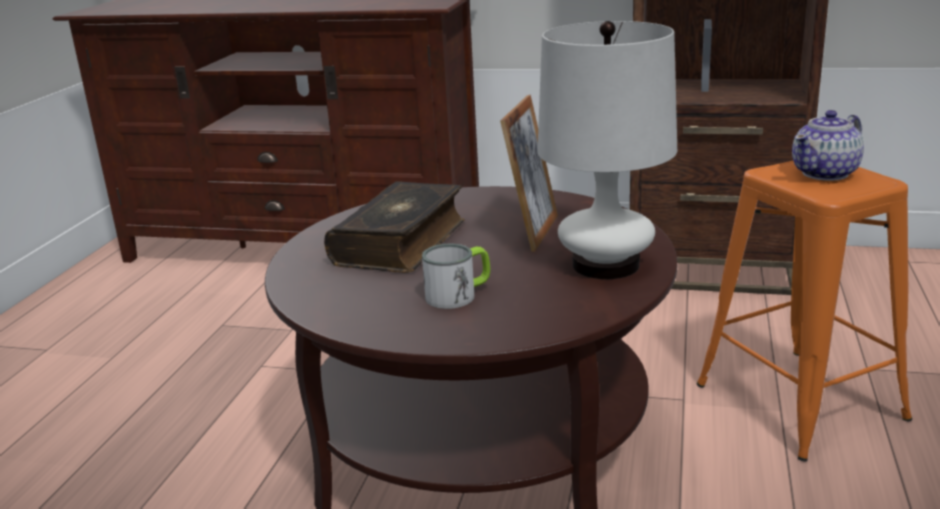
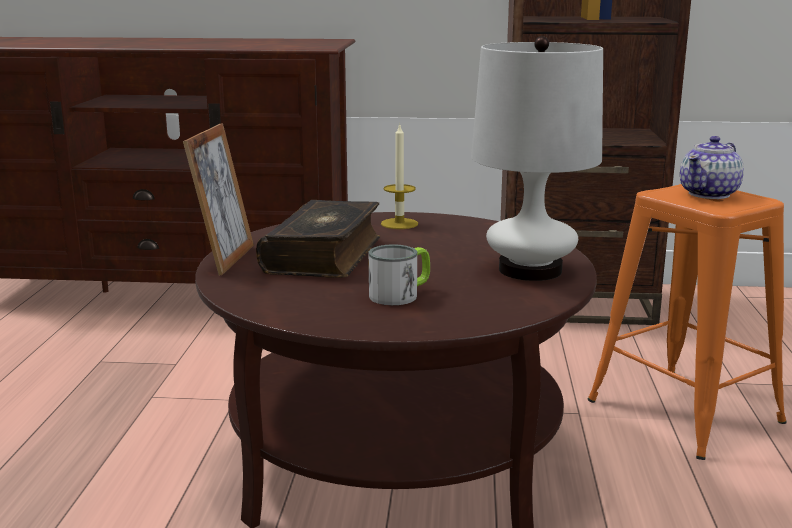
camera: 10 degrees left, 5 degrees down
(492, 202) = (399, 224): none -> candle
(532, 232) = (449, 246): picture frame -> picture frame (224, 259)

